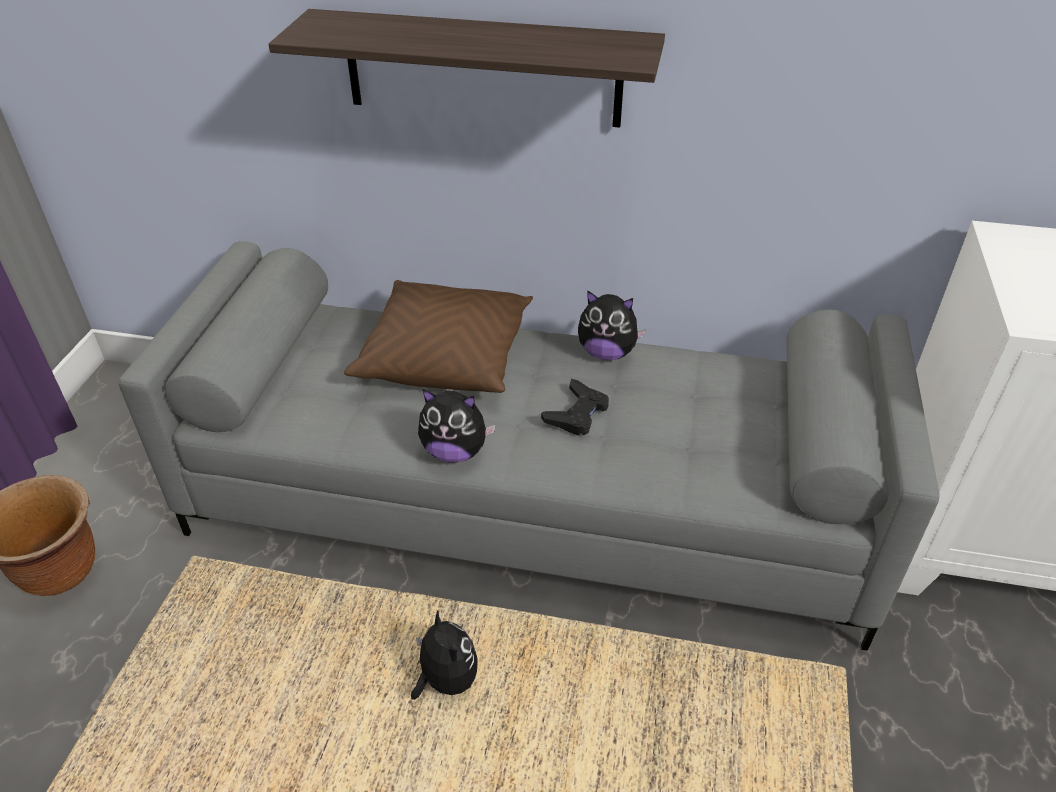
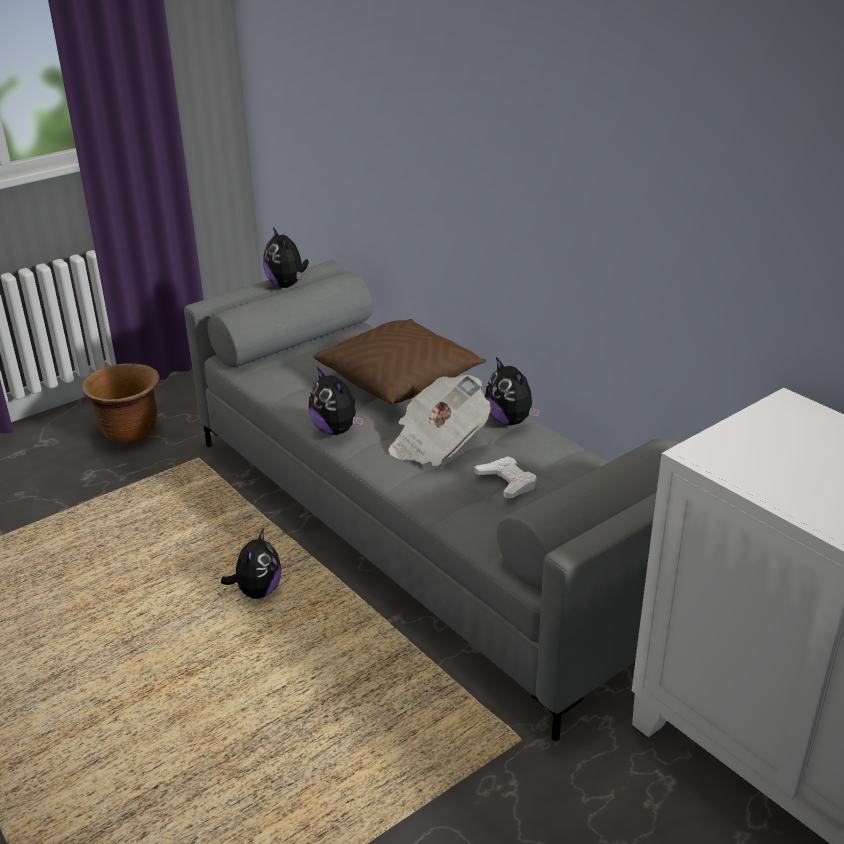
camera: 40 degrees right, 10 degrees down
(224, 295) = (287, 285): none -> plush toy
(482, 69) = (471, 164): shelf -> none
(577, 413) = (437, 443): black game controller -> newspaper
(692, 423) = (507, 482): none -> white game controller

